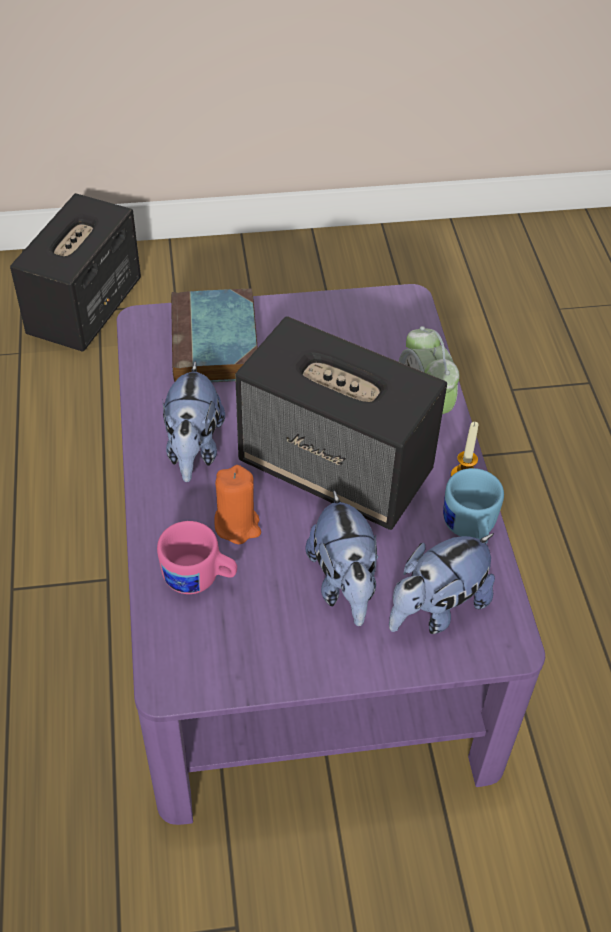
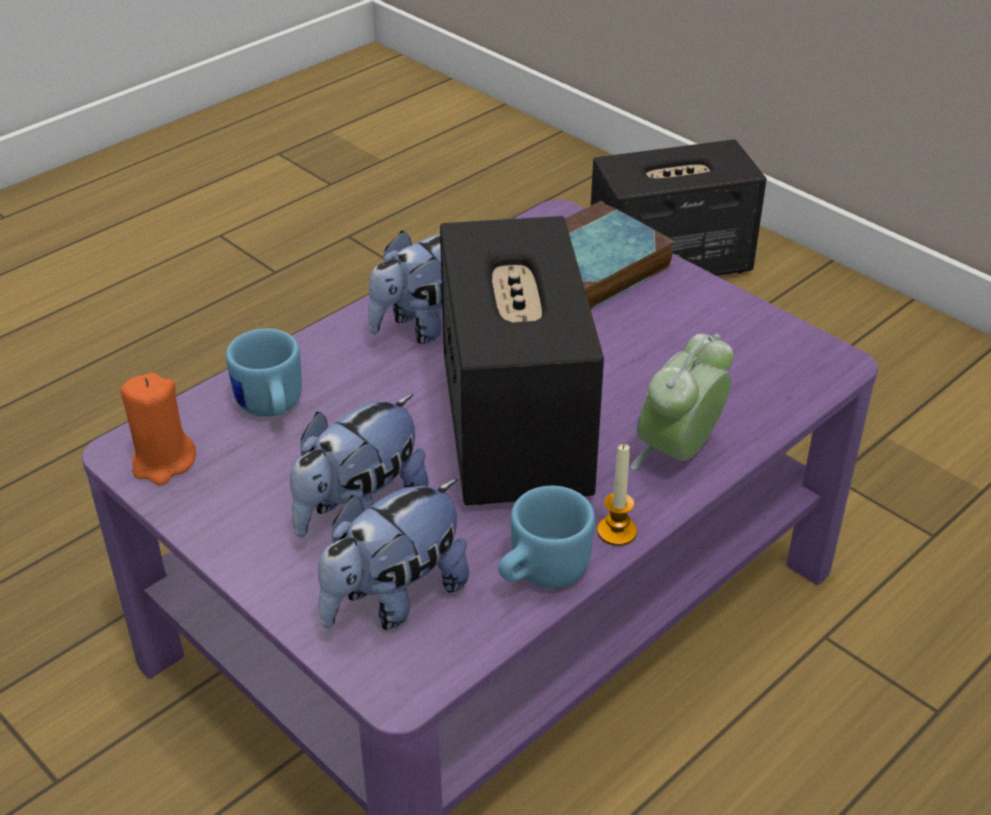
camera: 55 degrees right, 10 degrees down
(199, 579) = (271, 409): pink mug -> blue mug
(237, 525) = (364, 399): orange candle -> orange candle (163, 462)
(436, 609) = (394, 598): plush toy -> plush toy turned 60 degrees counterclockwise

